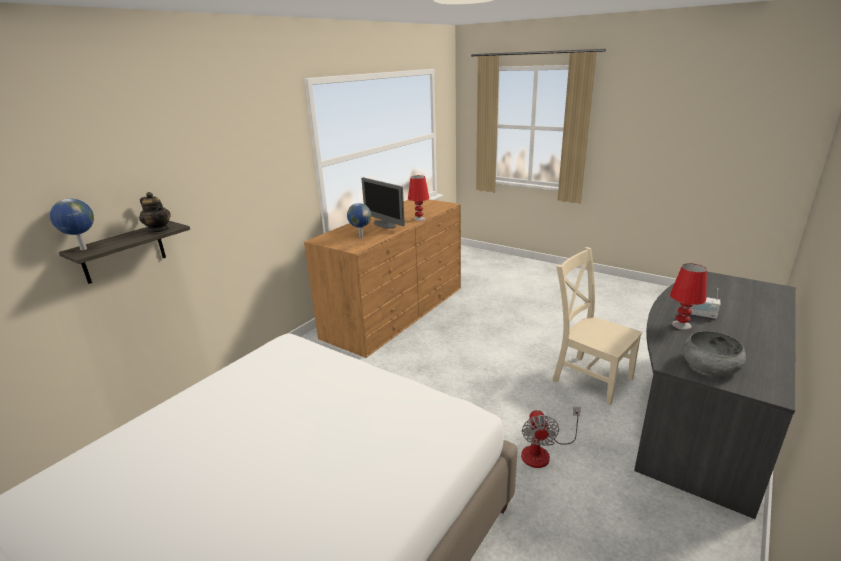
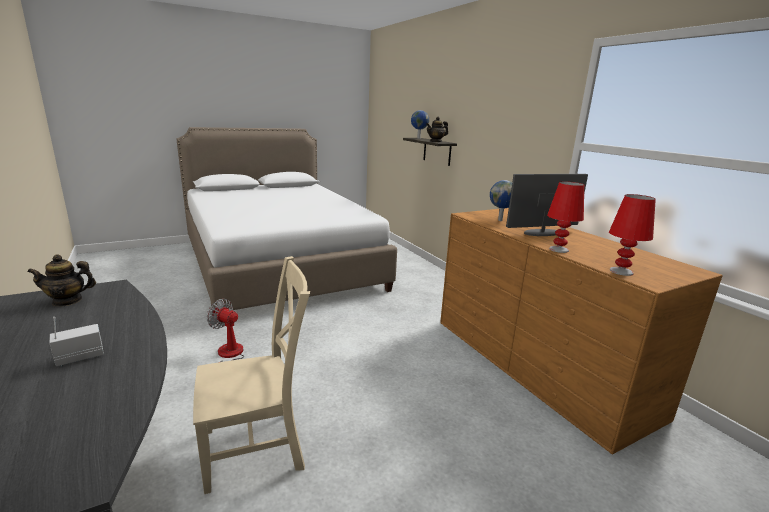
camera: 115 degrees right, 5 degrees down
(681, 325) = (110, 327): red table lamp -> red table lamp (621, 271)
(710, 365) = (67, 301): grey bowl -> teapot

